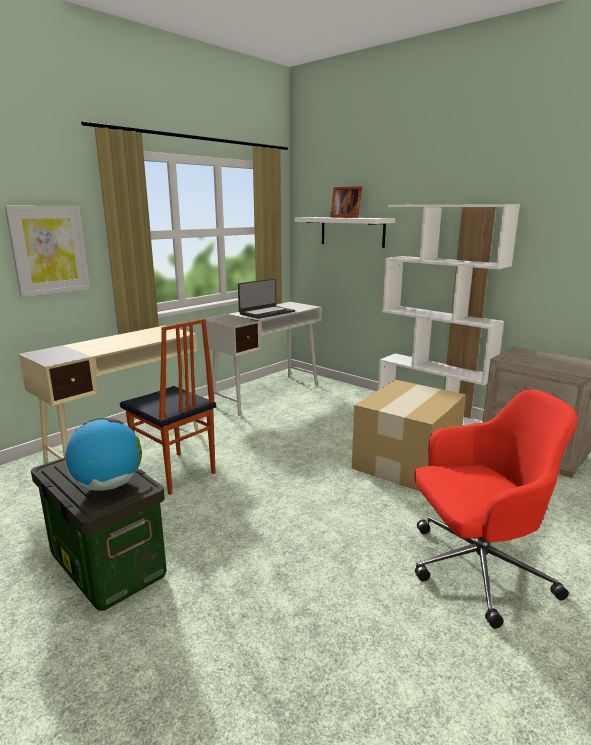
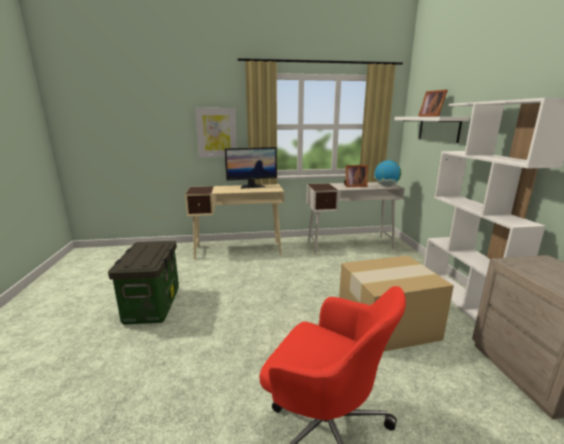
camera: 40 degrees right, 0 degrees up
(108, 485) = (140, 259): globe -> globe (386, 185)
(132, 335) = (252, 186): none -> monitor
(174, 473) = (237, 273): chair -> none
(266, 313) = (354, 186): laptop -> picture frame

